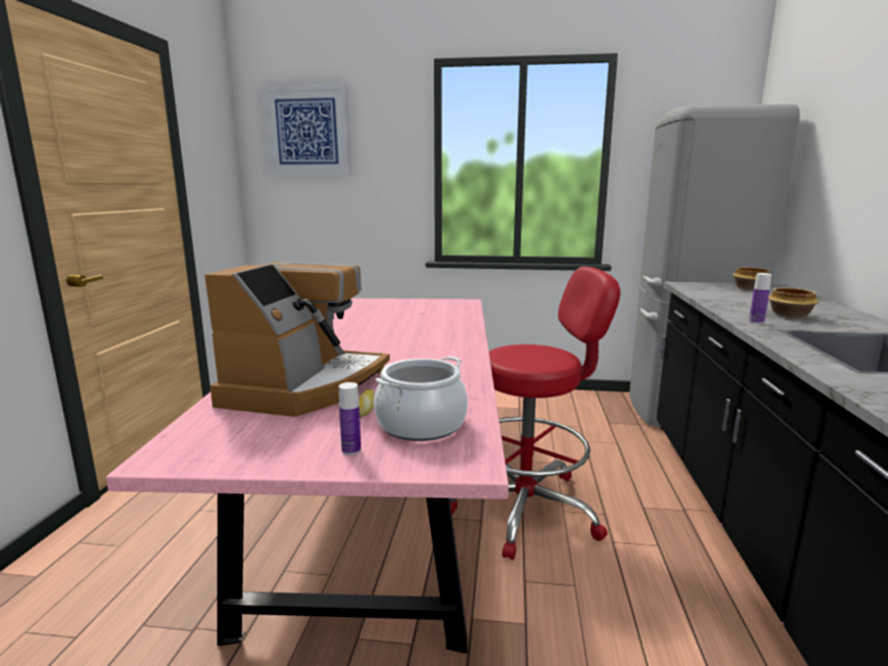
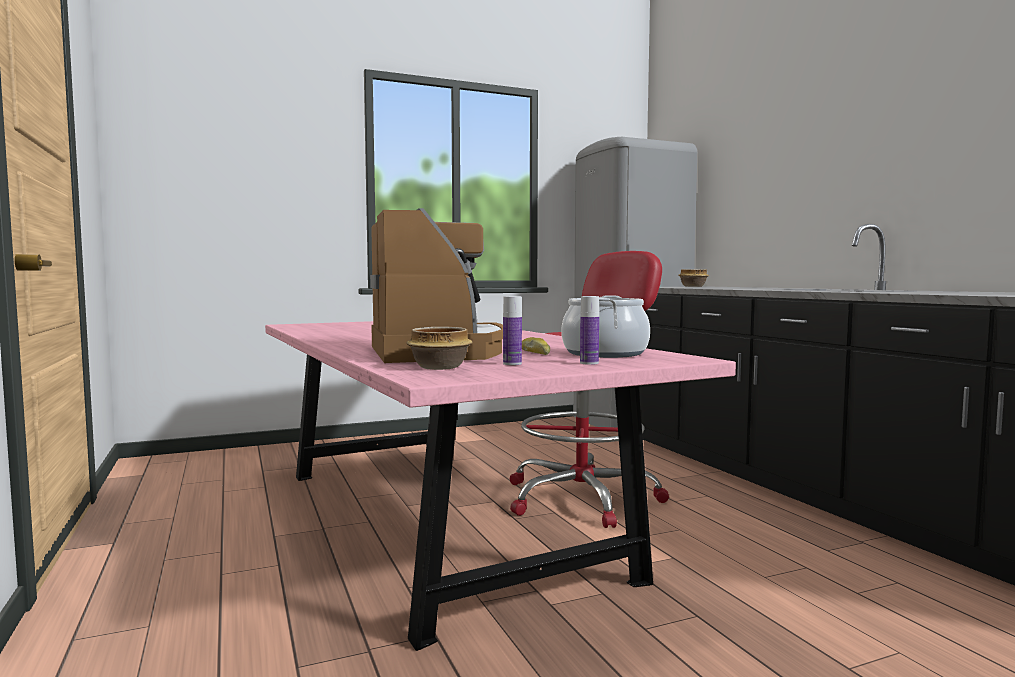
camera: 30 degrees left, 10 degrees down
(307, 131) = (206, 130): picture -> none
(756, 322) = (746, 289): bottle -> bottle (512, 364)
(790, 315) = (756, 288): bowl -> bowl (441, 367)

